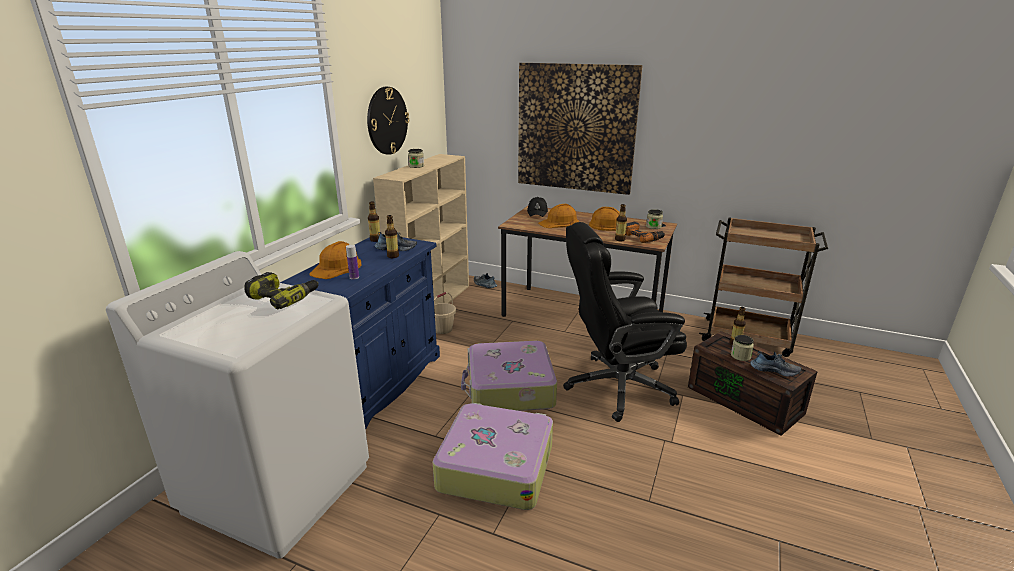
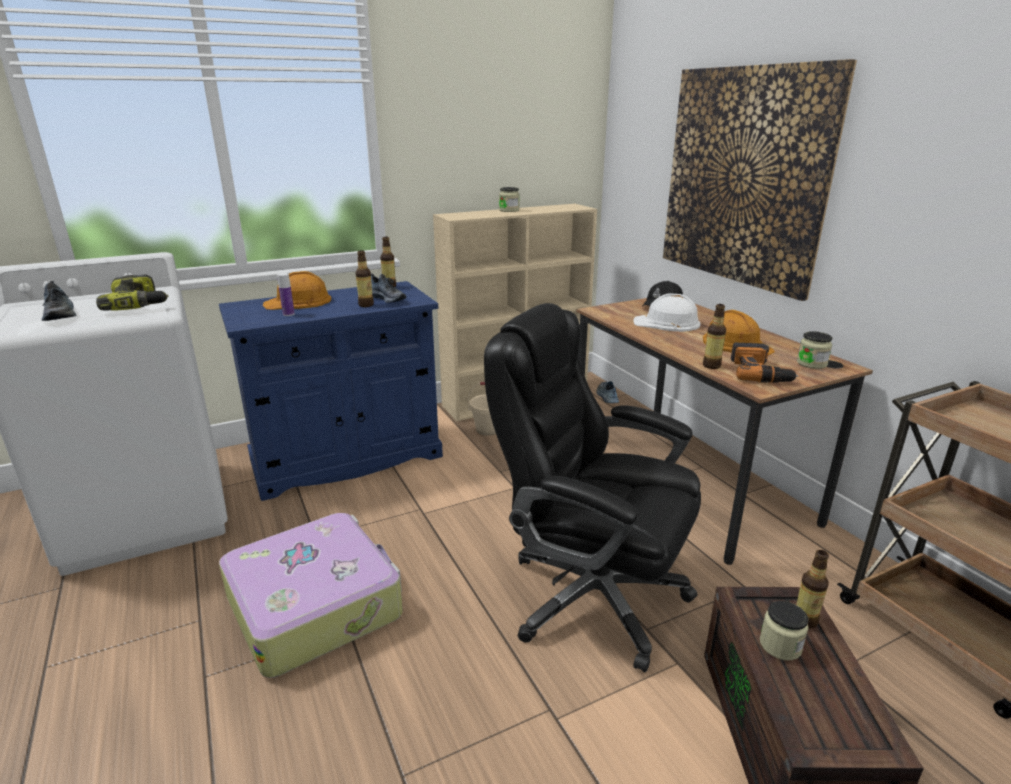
camera: 40 degrees right, 0 degrees up
(387, 121) = (476, 145): wall clock -> none
(509, 388) = (458, 526): suitcase -> none
(559, 222) = (667, 323): orange hard hat -> white hard hat
(774, 370) = (814, 706): shoe -> shoe (61, 315)

